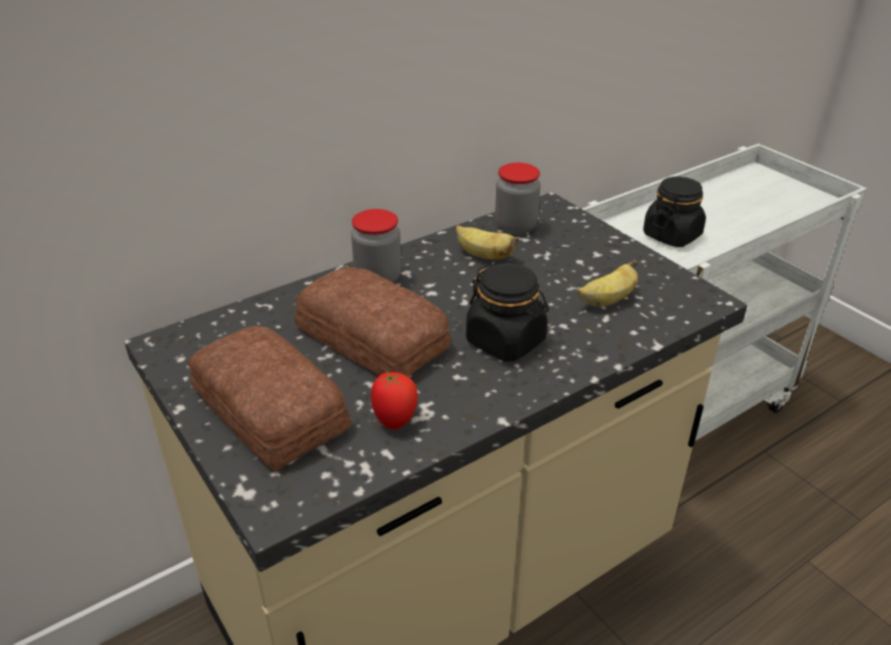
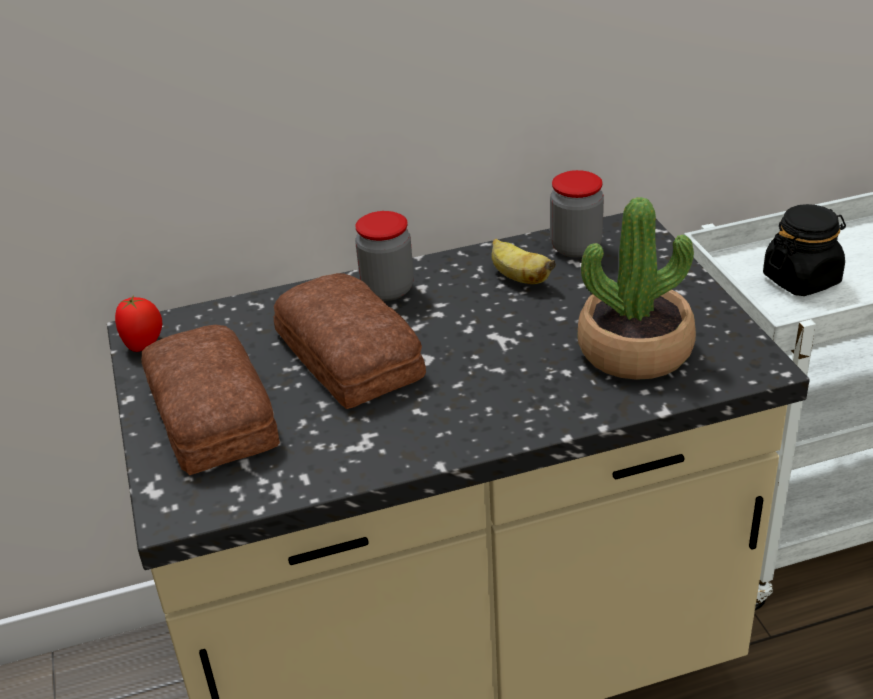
camera: 20 degrees right, 0 degrees up
(395, 420) = (329, 446): tomato -> tomato (144, 345)
(506, 341) = (490, 380): black jar -> none
(607, 301) = (635, 350): banana -> potted plant

